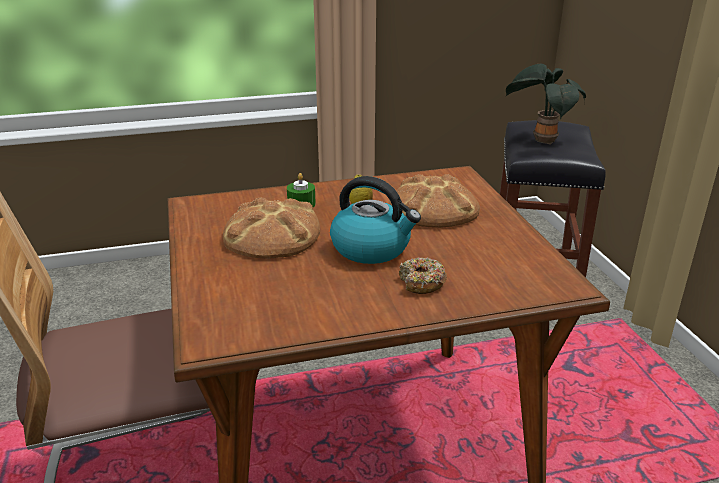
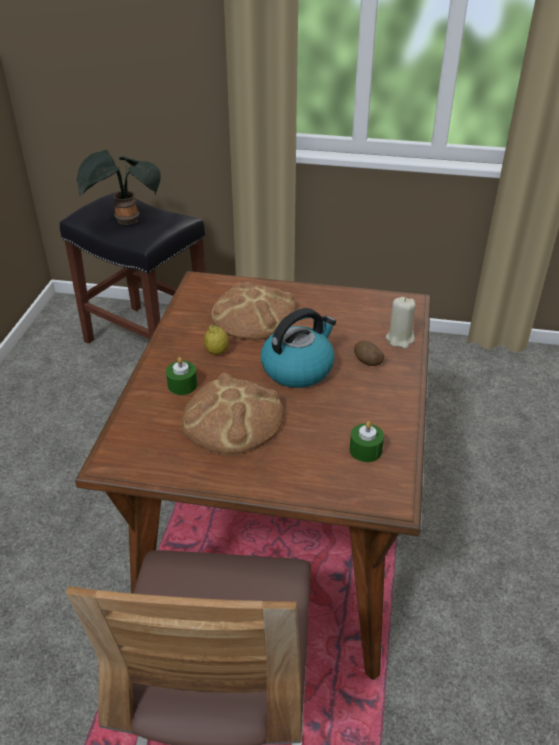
camera: 65 degrees left, 10 degrees up
(272, 311) = (365, 450): none -> green candle
(421, 283) = (367, 361): donut -> potato
(484, 295) = (400, 339): none -> beige candle

